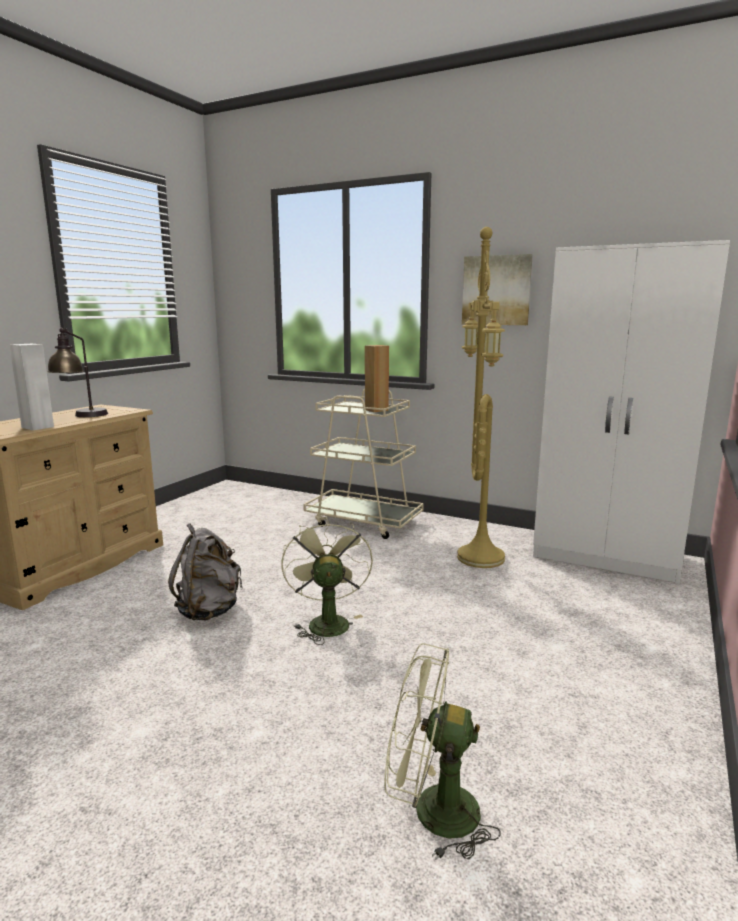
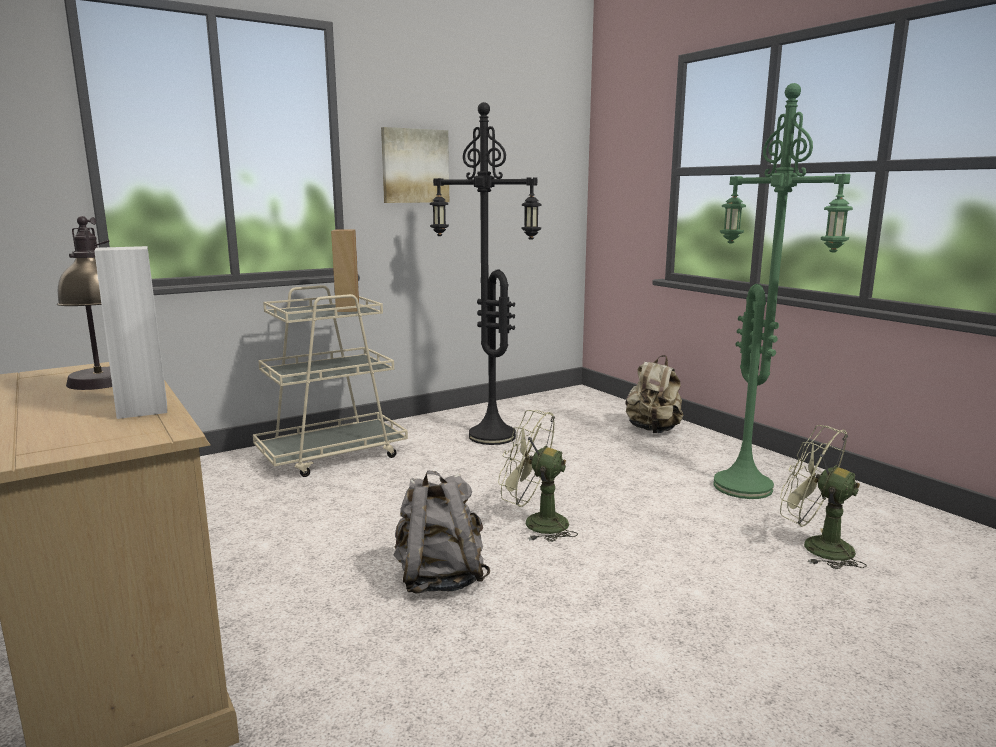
camera: 60 degrees left, 0 degrees up
(431, 812) = (816, 547): green fan -> green fan turned 90 degrees clockwise
(477, 557) = (488, 437): yellow floor lamp -> black floor lamp
(555, 727) = (747, 487): none -> green floor lamp
(607, 557) = (547, 403): white wardrobe -> none
(637, 628) = (653, 430): none -> beige backpack

